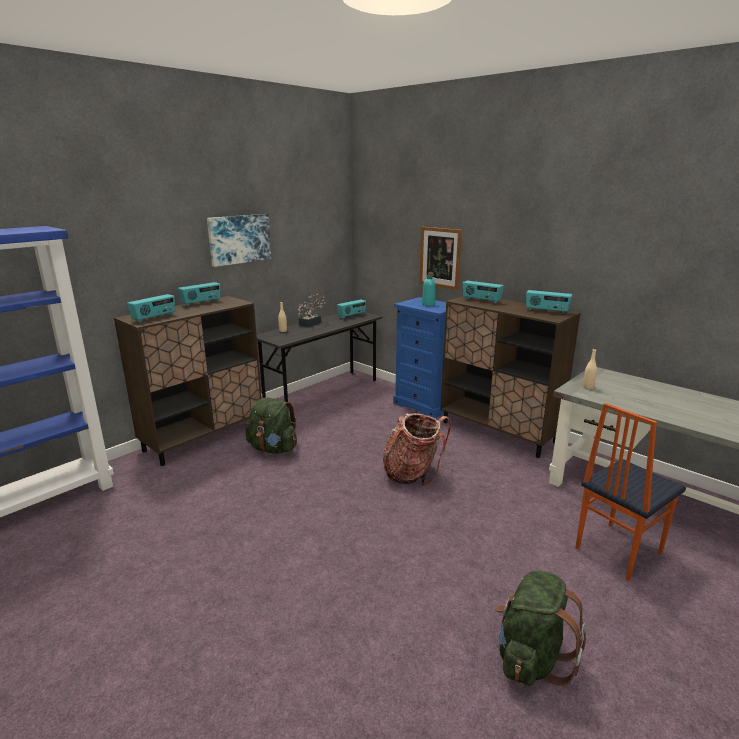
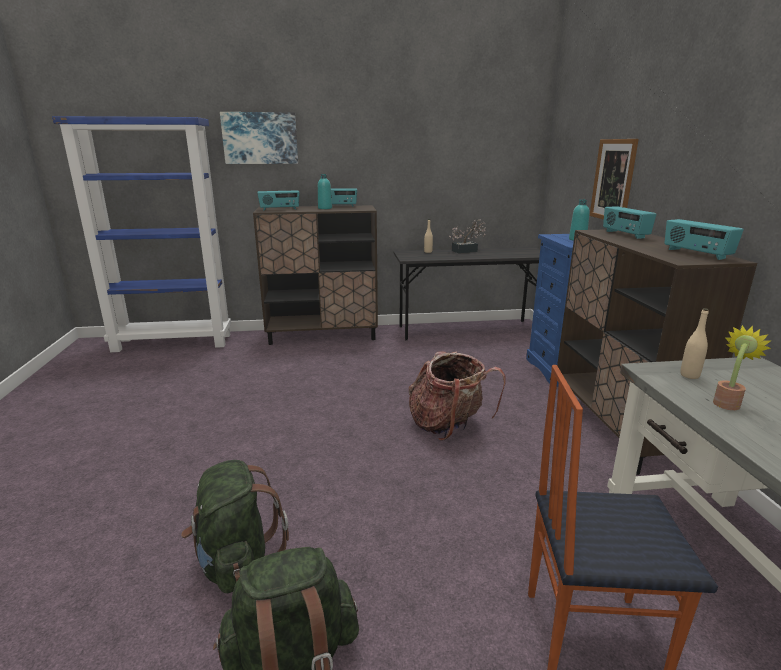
camera: 40 degrees right, 0 degrees up
(197, 308) = (325, 208): none -> turquoise bottle
(239, 239) = (392, 148): picture -> picture (260, 138)
(273, 449) = (358, 360): green backpack -> green backpack (237, 561)
(352, 316) = (521, 251): radio -> none
(621, 397) = (727, 402): none -> potted plant

